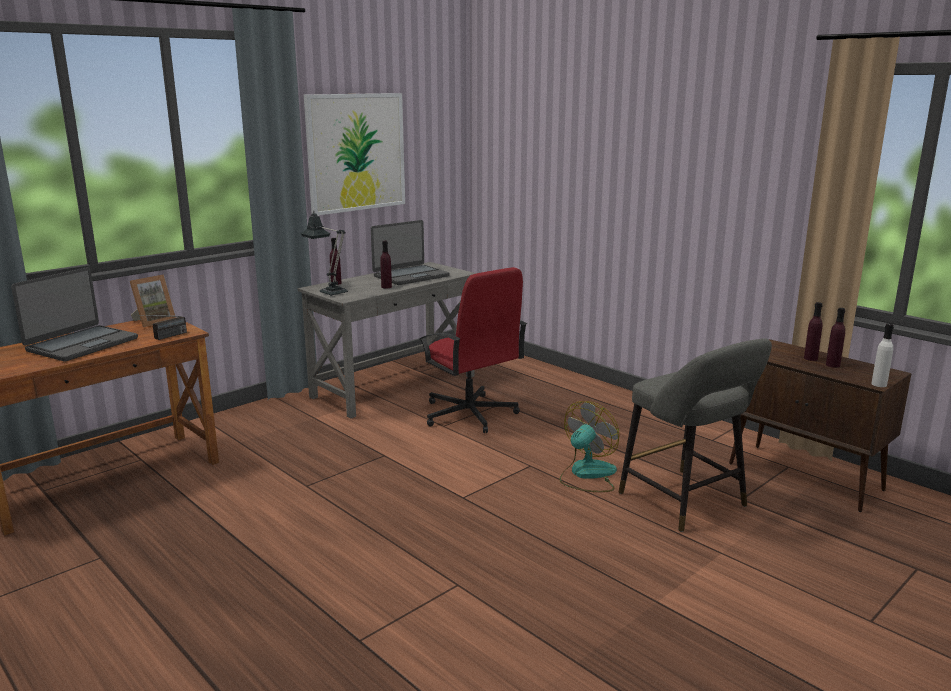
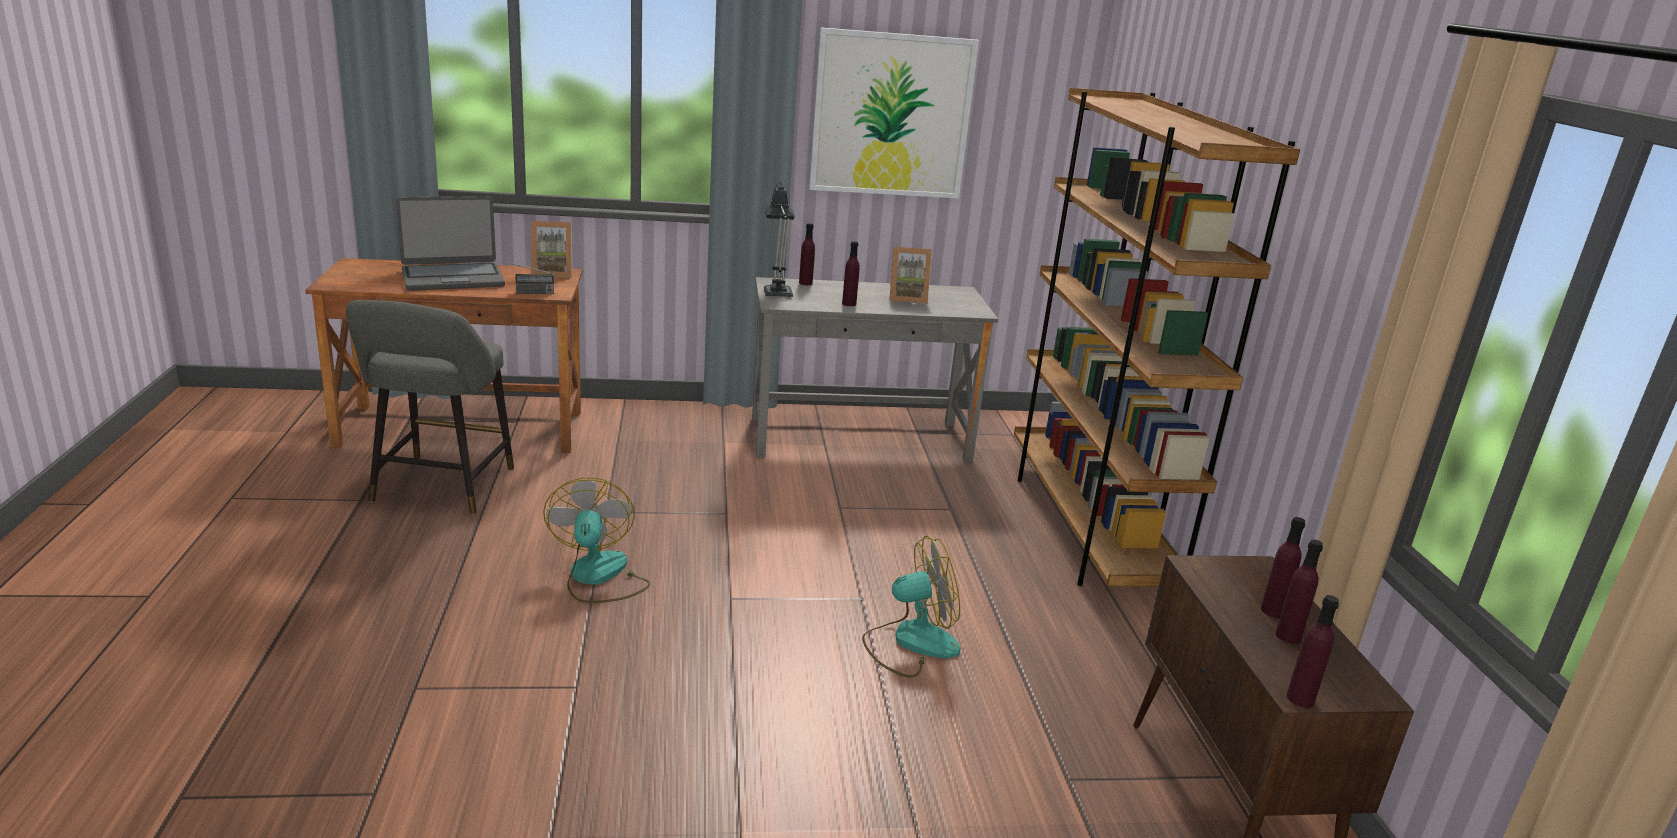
camera: 35 degrees right, 5 degrees up
(367, 522) = (598, 577): none -> fan
(410, 276) = (907, 298): laptop -> picture frame
(469, 414) = (891, 507): red office chair -> none
(578, 387) = (1086, 529): none -> brown bookcase
(687, 502) = (981, 743): grey stool -> grey stool (440, 488)
(879, 384) = (1300, 699): white bottle -> purple bottle

